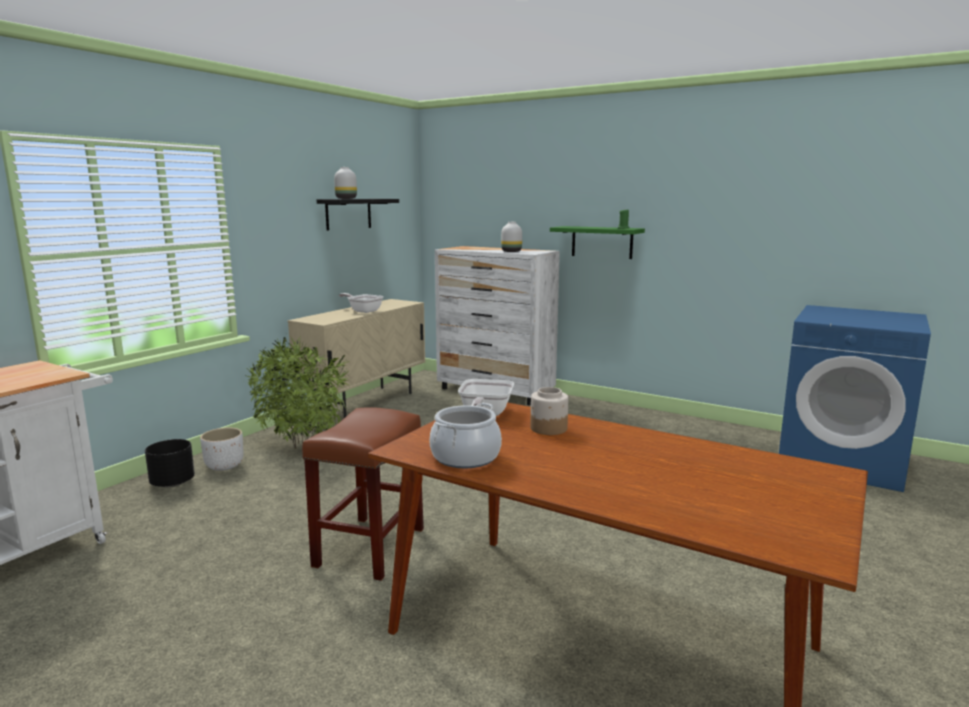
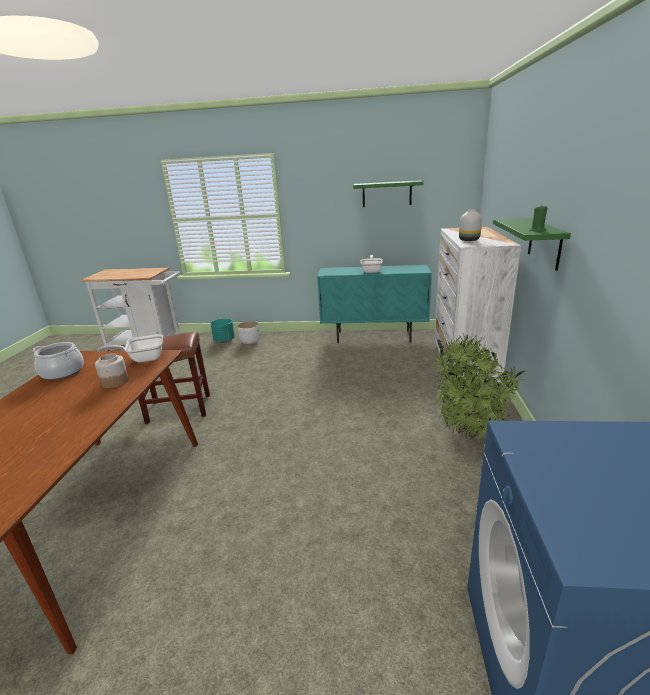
camera: 65 degrees right, 10 degrees up
(173, 483) = (224, 340): black planter -> turquoise planter
(301, 446) = (289, 347): potted plant -> potted plant (466, 434)
(346, 198) = (372, 183): white vase -> none
(348, 214) = (387, 194): black shelf -> green shelf
(365, 403) = (374, 337): beige cabinet -> turquoise cabinet

